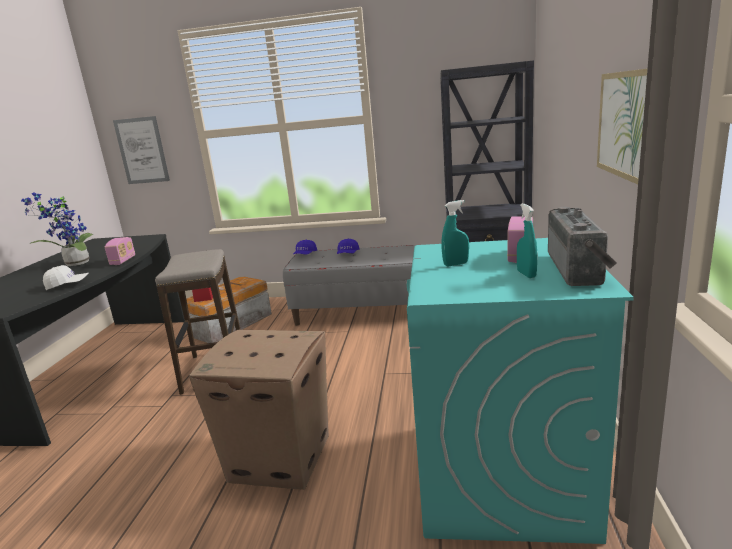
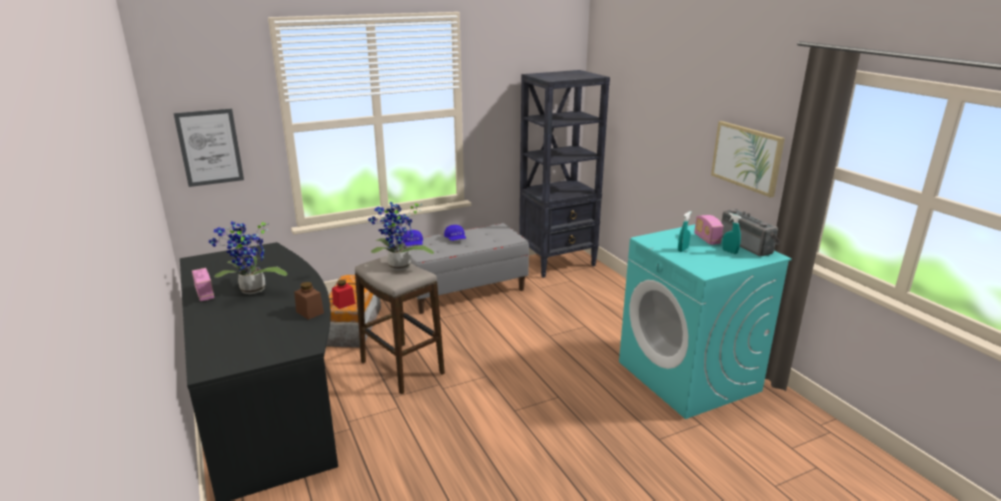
camera: 35 degrees left, 5 degrees up
(68, 285) = (310, 312): white cap -> brown jar
(123, 261) = (308, 279): radio -> radio (205, 294)
(197, 260) = (398, 268): none -> potted plant
(281, 457) = (551, 409): cardboard box -> none

